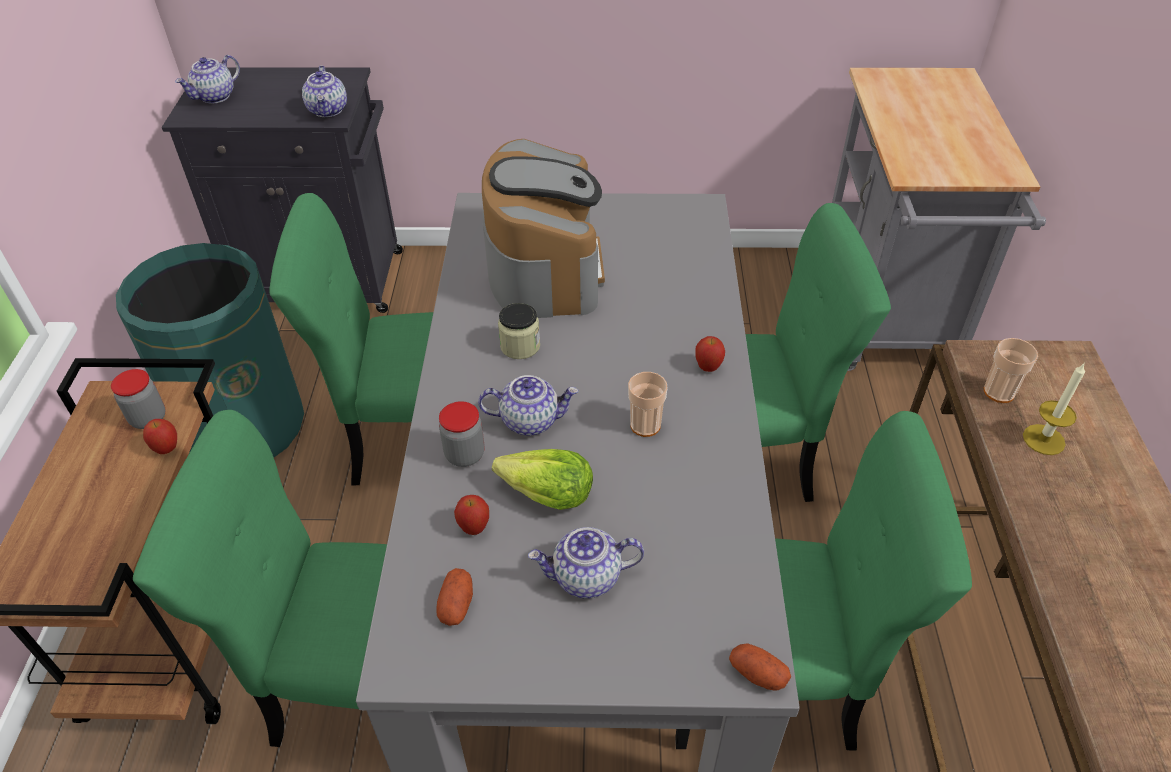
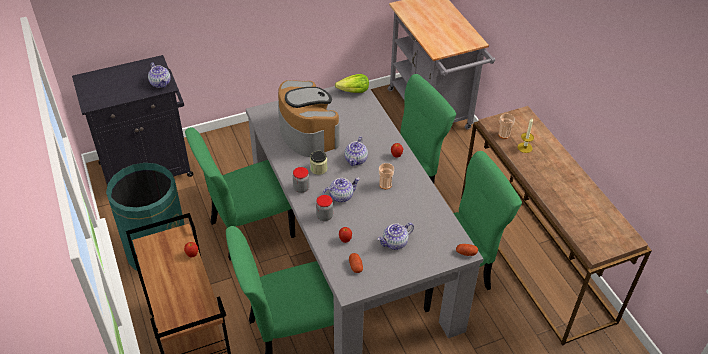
camera: 25 degrees left, 0 degrees up
(148, 418) = (173, 246): jar -> jar (301, 188)
(215, 97) = (96, 90): teapot -> teapot (356, 160)
(547, 495) = (364, 221): lettuce -> lettuce (353, 91)

